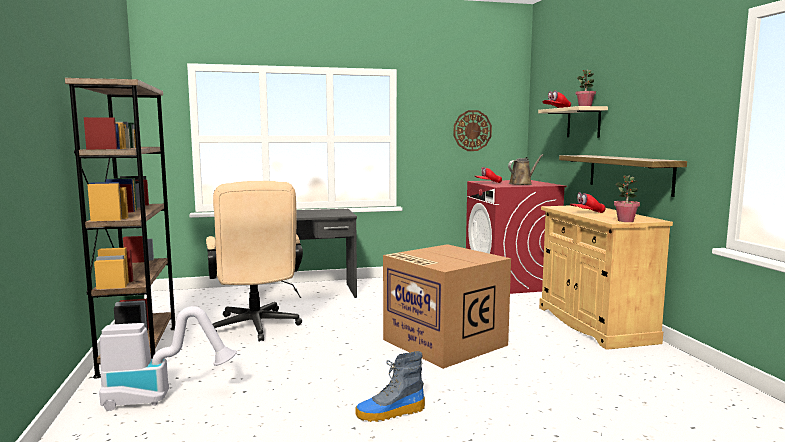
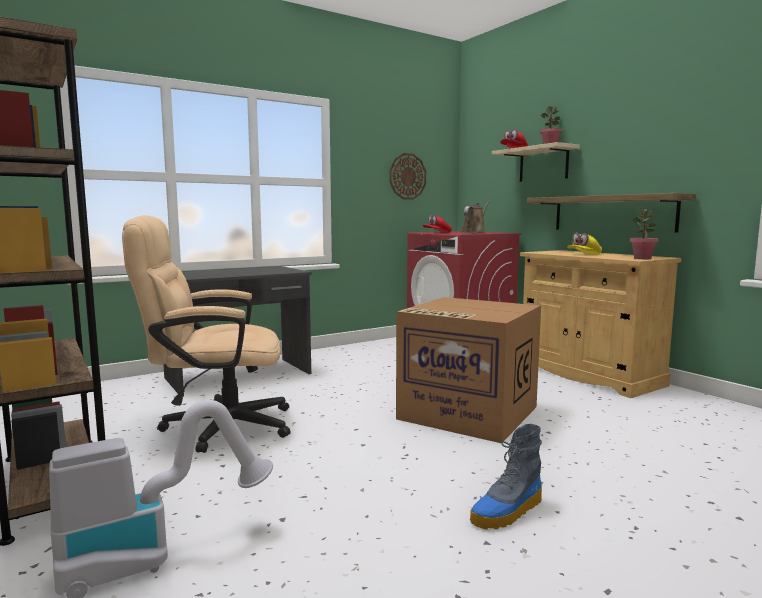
camera: 20 degrees left, 0 degrees up
(256, 328) = (215, 427): beige office chair -> beige office chair turned 120 degrees clockwise
(587, 213) = (584, 255): red cap -> yellow cap

